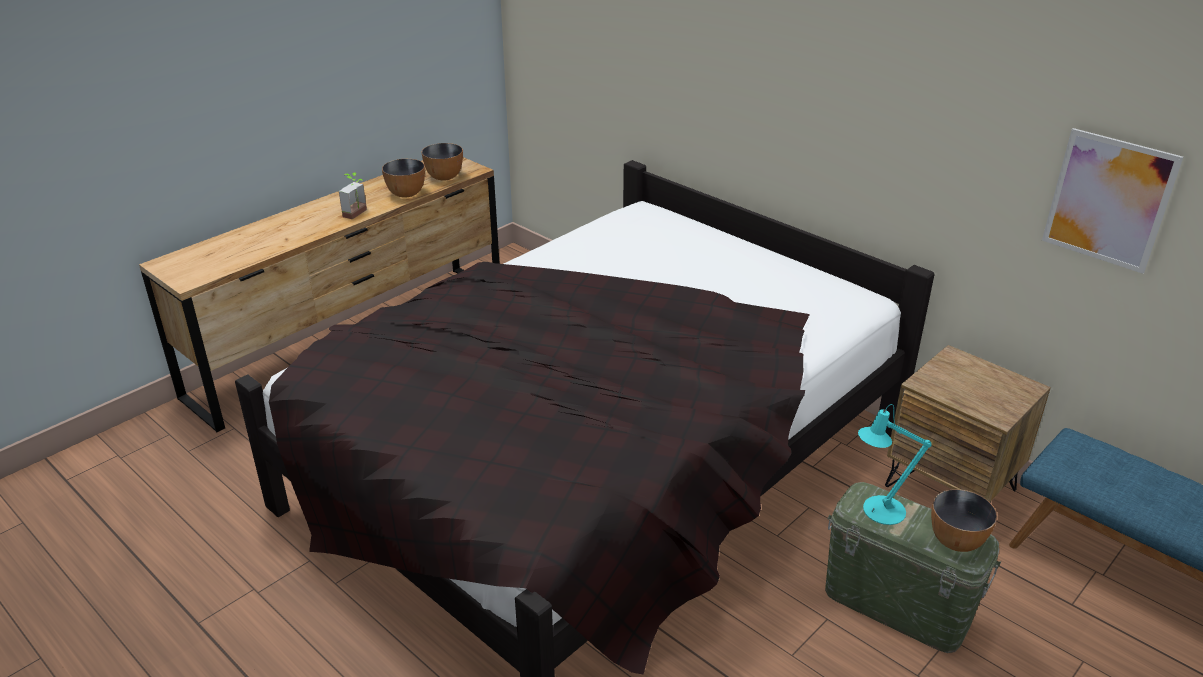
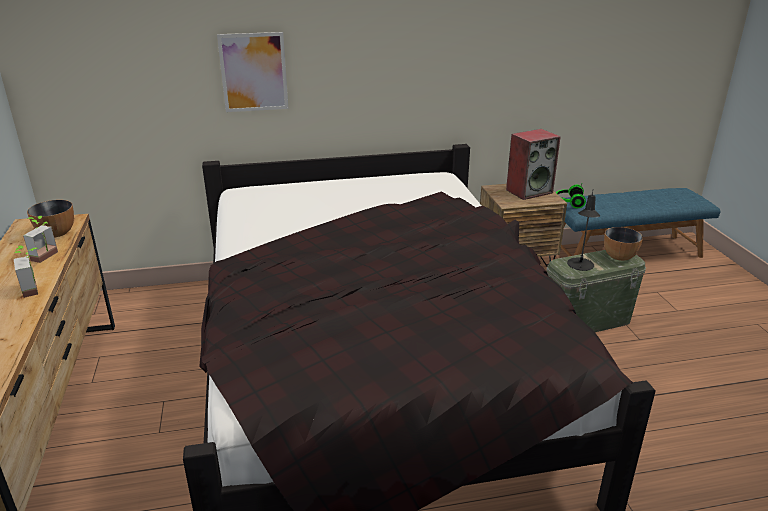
camera: 55 degrees left, 5 degrees down
(406, 194) = (48, 257): bowl -> potted plant
(878, 511) = (580, 266): turquoise table lamp -> black table lamp
(993, 387) = (529, 191): none -> speaker
(1067, 443) = (569, 202): none -> headphones
(1108, 200) = (554, 61): picture -> picture (253, 72)

